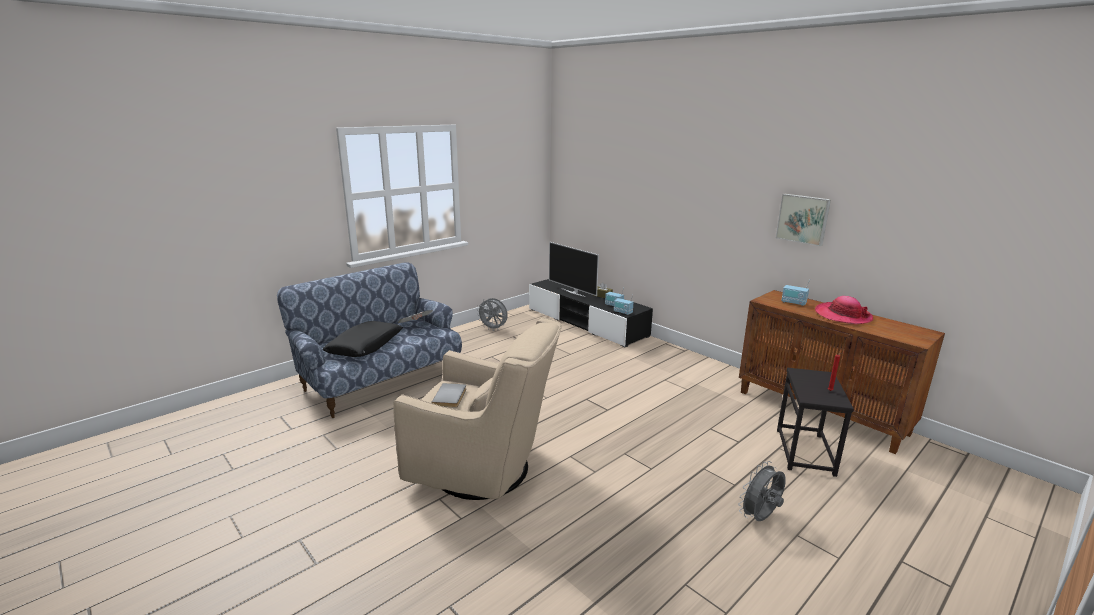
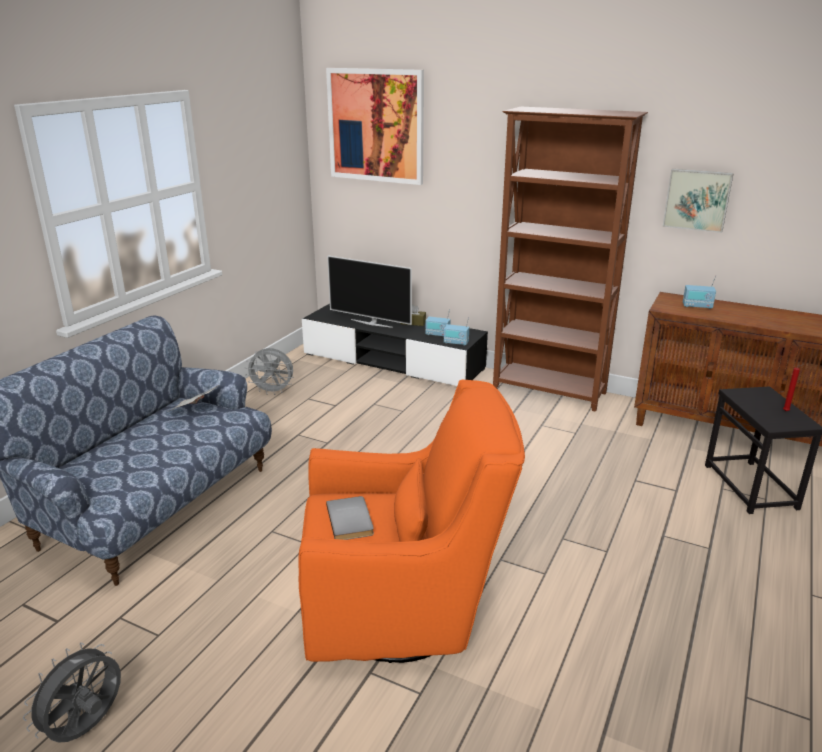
camera: 20 degrees left, 5 degrees up
(365, 346) = (139, 461): black pillow -> none
(485, 470) = (404, 610): beige armchair -> orange armchair
(590, 154) = (376, 126): none -> picture
(688, 359) = (549, 392): none -> brown bookcase
(760, 518) = (763, 584): grey fan -> grey fan (87, 728)
(842, 315) = (761, 315): hat -> none

